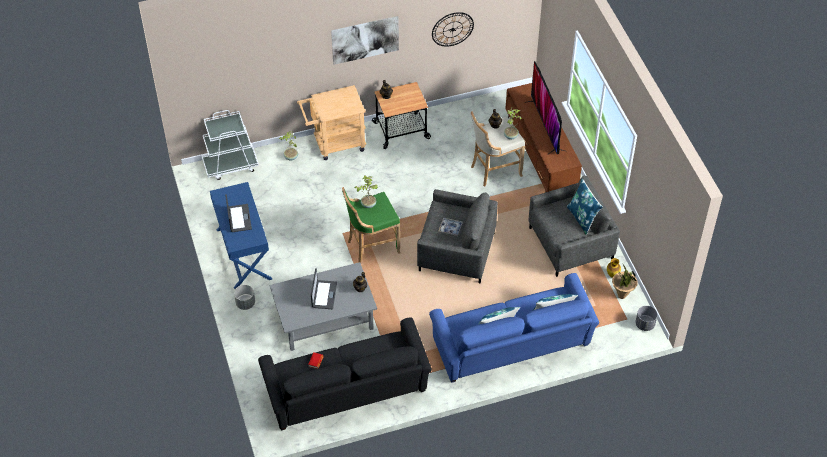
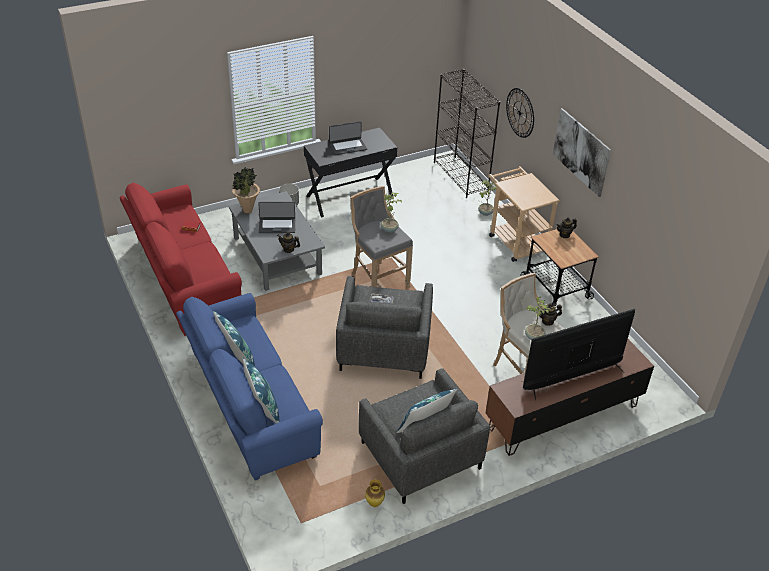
camera: 80 degrees right, 10 degrees down
(231, 165) = (461, 177): white cart -> black bookcase
(243, 254) = (349, 196): blue desk -> black desk
(347, 392) = (183, 279): black sofa -> red sofa
(371, 246) = (378, 279): green stool -> grey stool
(452, 29) = (647, 226): wall clock -> wall clock (520, 112)
(622, 295) = (340, 516): potted plant -> potted plant (247, 211)
(645, 324) = (293, 544): grey planter -> none

